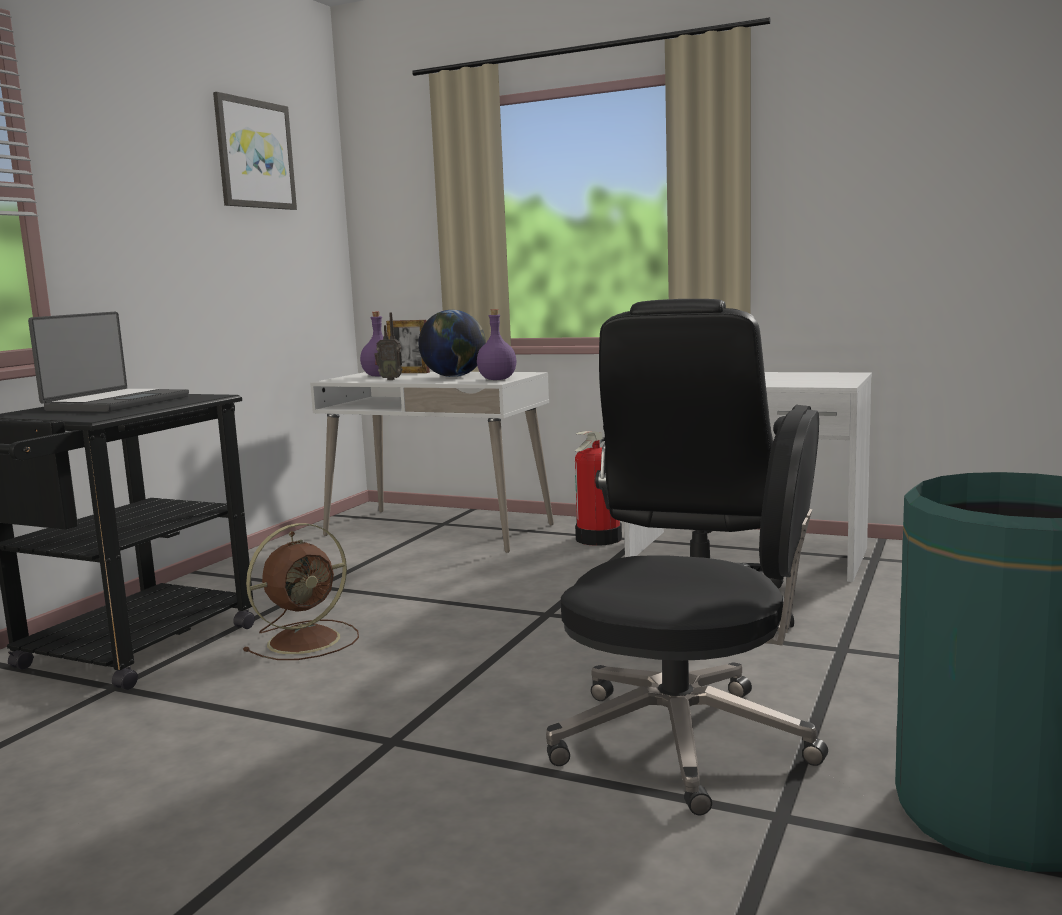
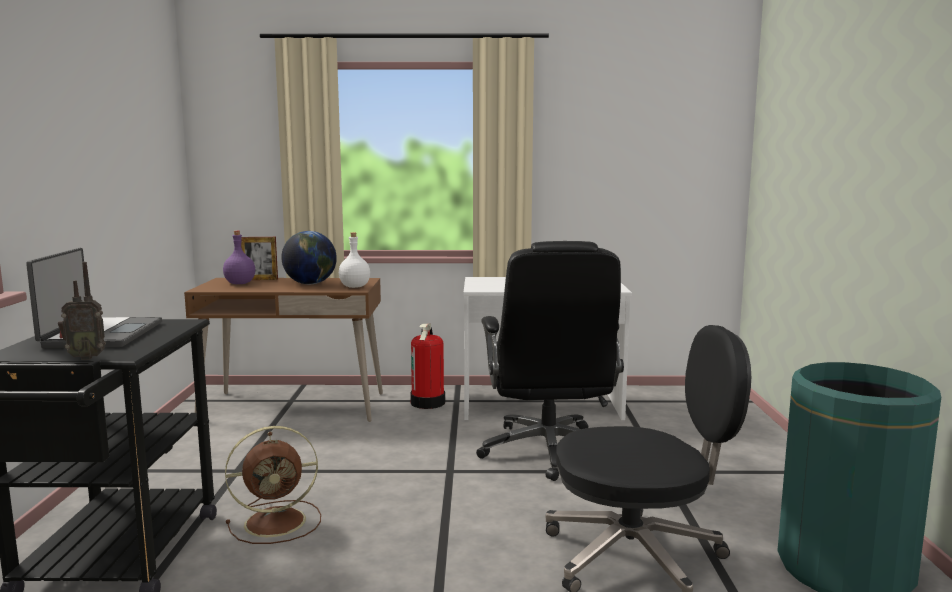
camera: 25 degrees left, 0 degrees up
(254, 154) = (130, 94): picture -> none
(307, 640) = (278, 522): brown fan -> brown fan turned 45 degrees clockwise
(390, 379) = (258, 287): radio -> radio (86, 357)
(439, 530) = (294, 406): white desk -> brown desk
(498, 379) = (355, 287): purple bottle -> white bottle

